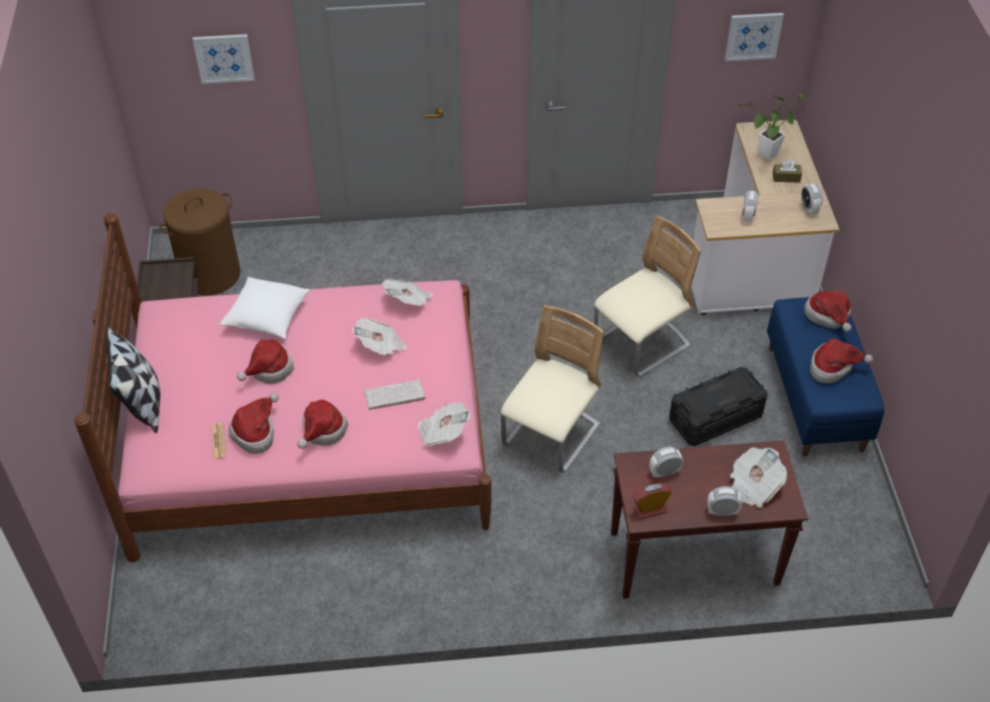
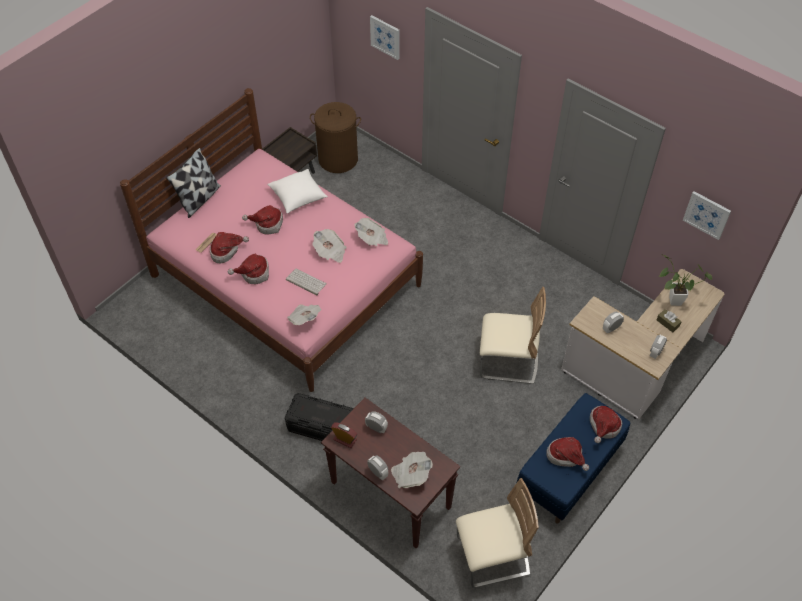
camera: 45 degrees right, 5 degrees up
(551, 436) = (398, 371): beige chair -> beige chair (492, 556)
(715, 417) = (497, 434): black storage box -> black storage box (322, 426)

